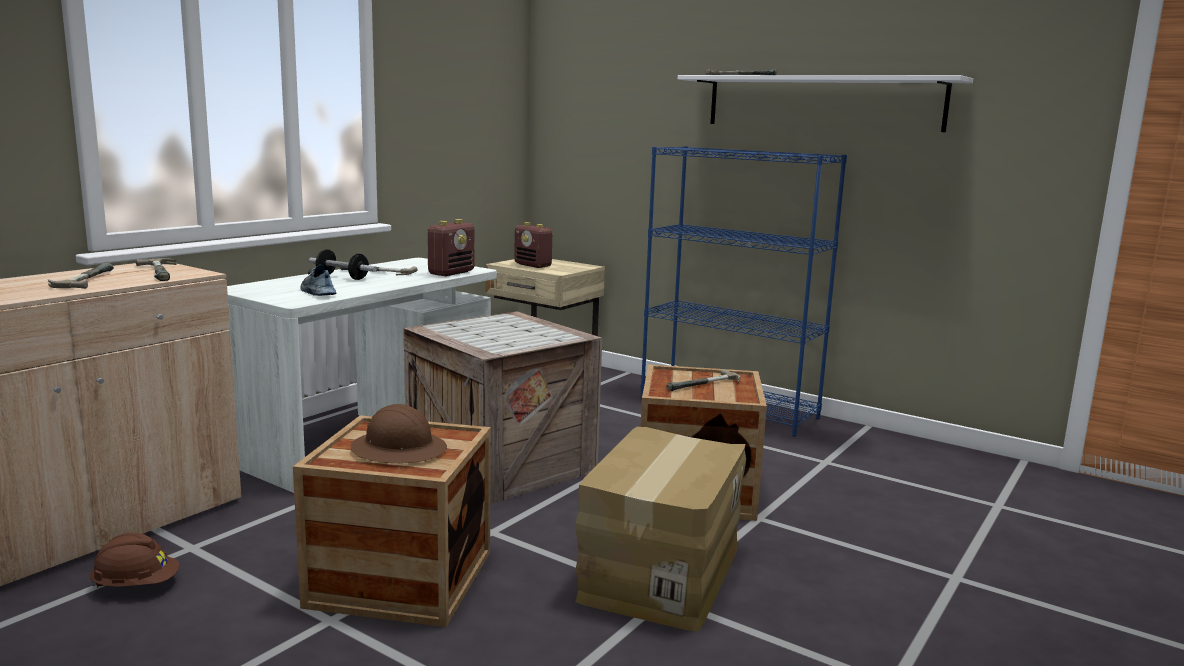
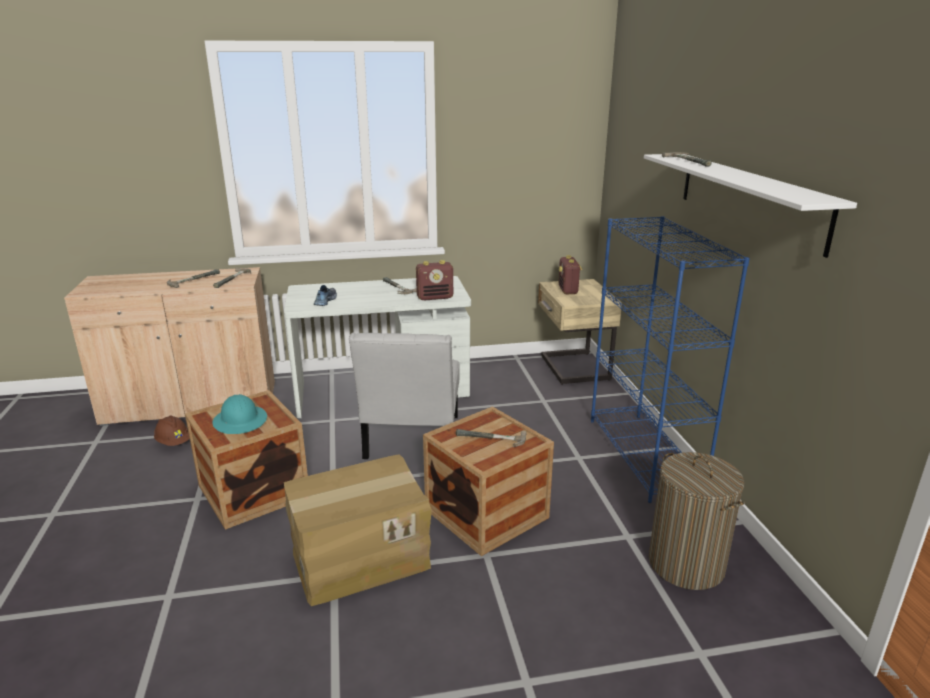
camera: 45 degrees right, 10 degrees up
(342, 277) = (369, 288): dumbbell -> none
(399, 450) = (240, 421): brown hard hat -> turquoise hard hat
(500, 466) = (411, 441): crate -> white chair
(891, 462) = (686, 564): none -> laundry basket

